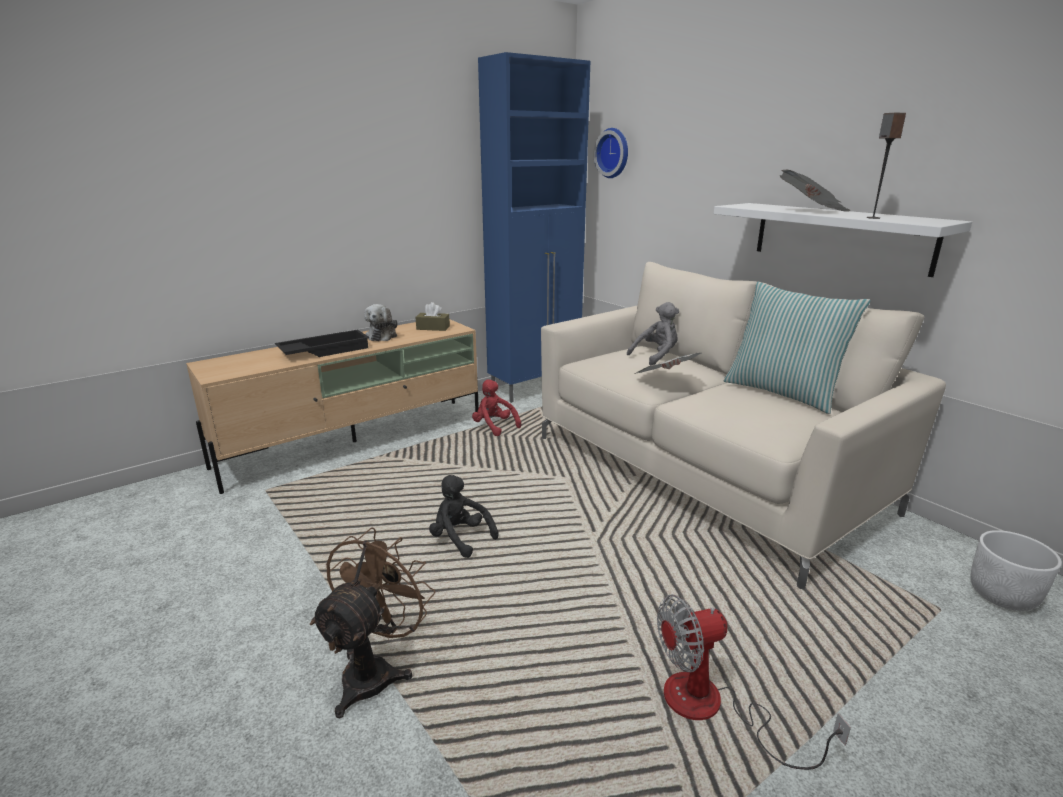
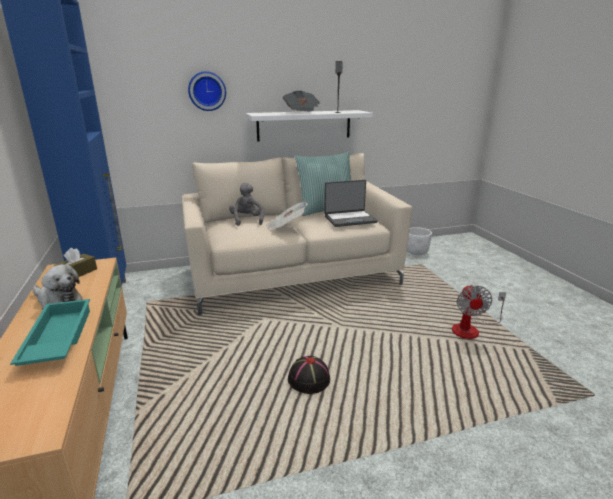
camera: 70 degrees left, 0 degrees up
(324, 350) = (56, 339): black tray -> turquoise tray
(376, 671) = (439, 441): brown fan -> none
(460, 538) = (308, 379): black plush toy -> black hat
(494, 426) = (153, 333): red plush toy -> none
(614, 153) = (107, 84): wall clock -> wall clock (207, 91)
(761, 414) = (349, 219): none -> laptop

